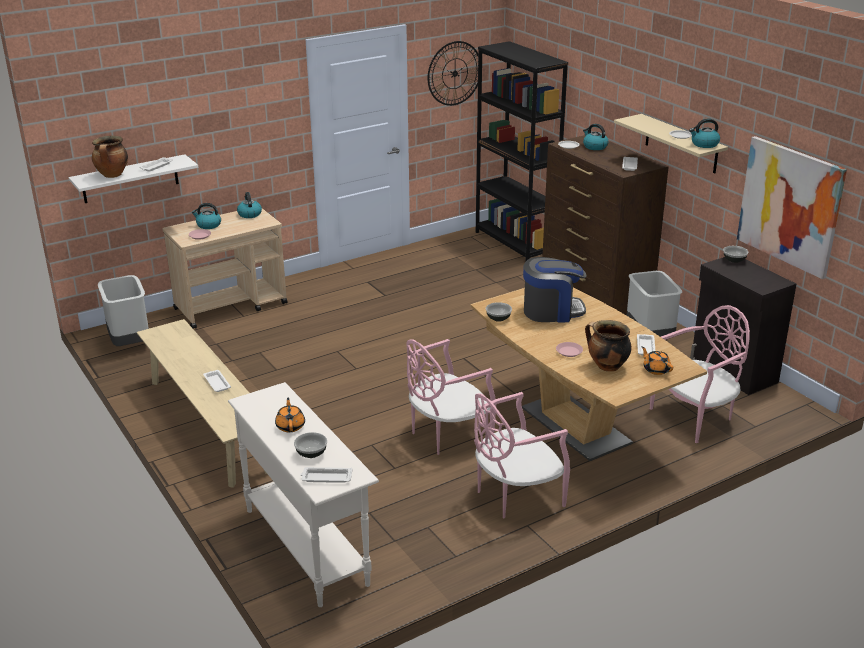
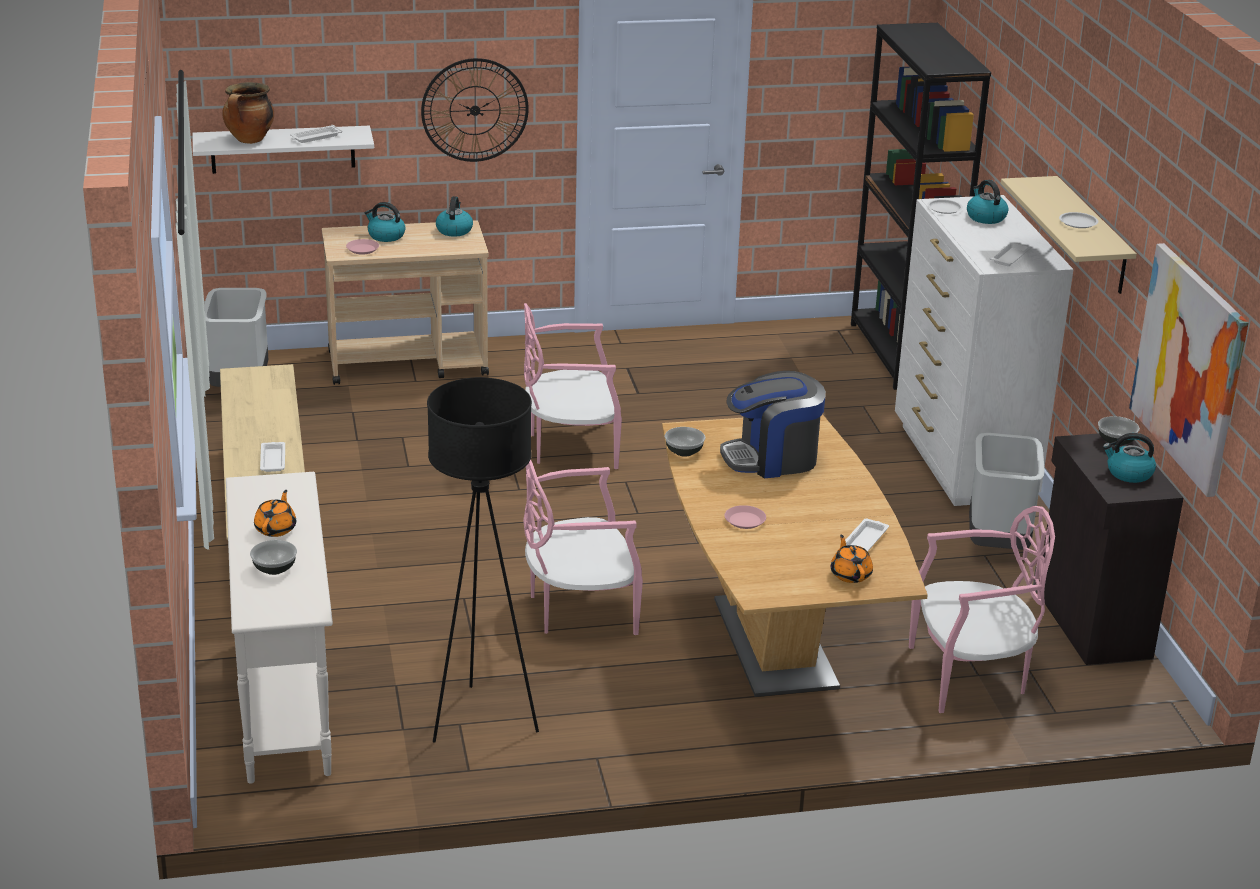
camera: 20 degrees right, 0 degrees up
(326, 478) = (268, 603): white tray -> none
(440, 520) = (482, 720): none -> black floor lamp
(454, 73) = (837, 62): wall clock -> wall clock (475, 110)
(515, 495) = (611, 715): pink chair -> pink chair (571, 447)
(552, 311) = (772, 458): coffee machine -> coffee machine turned 150 degrees clockwise
(595, 296) = (962, 463): brown dresser -> white dresser
(606, 366) = (781, 553): cooking pot -> none
(704, 144) = (1100, 243): kettle -> kettle (1128, 473)

